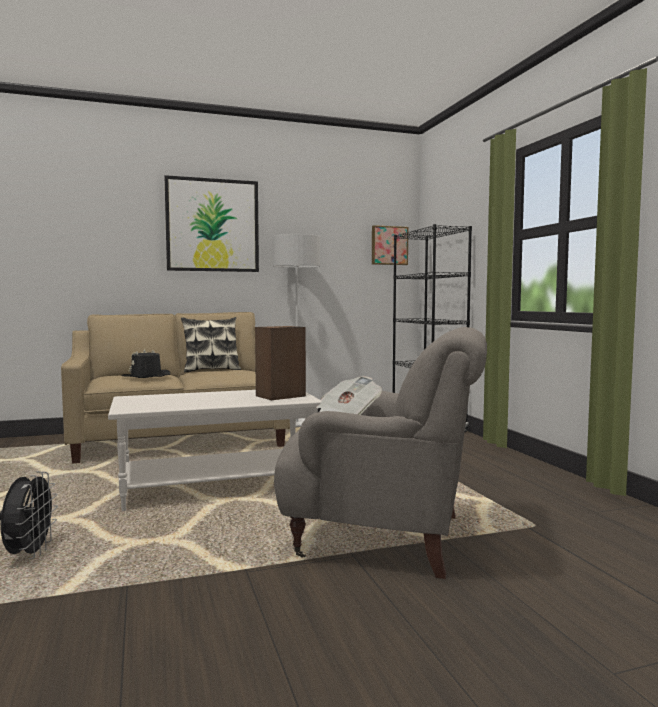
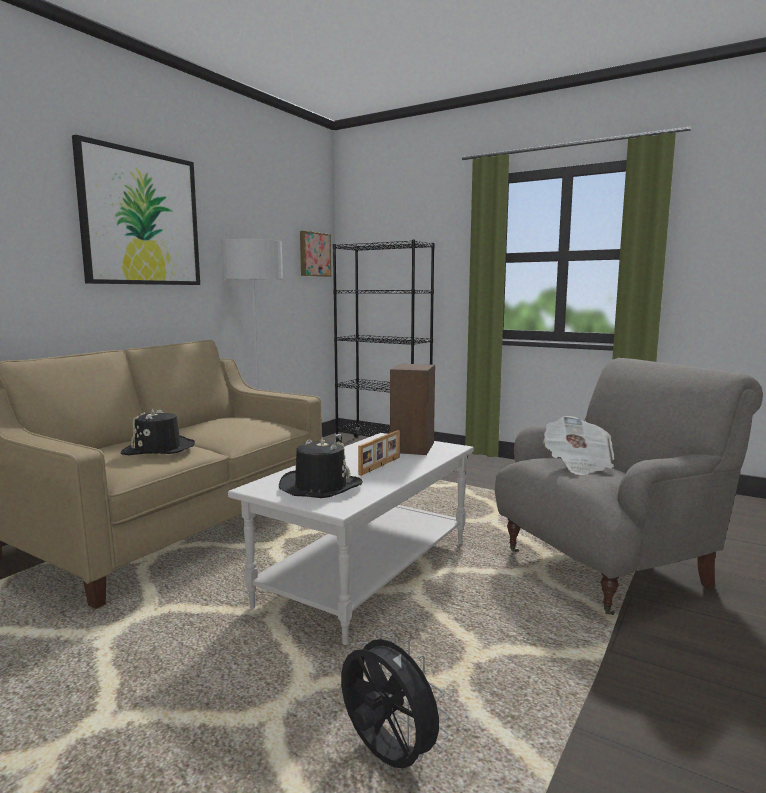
camera: 40 degrees left, 5 degrees up
(153, 402) = (320, 487): none -> black hat
(211, 370) = (196, 423): pillow -> none
(221, 400) = (381, 466): none -> picture frame

